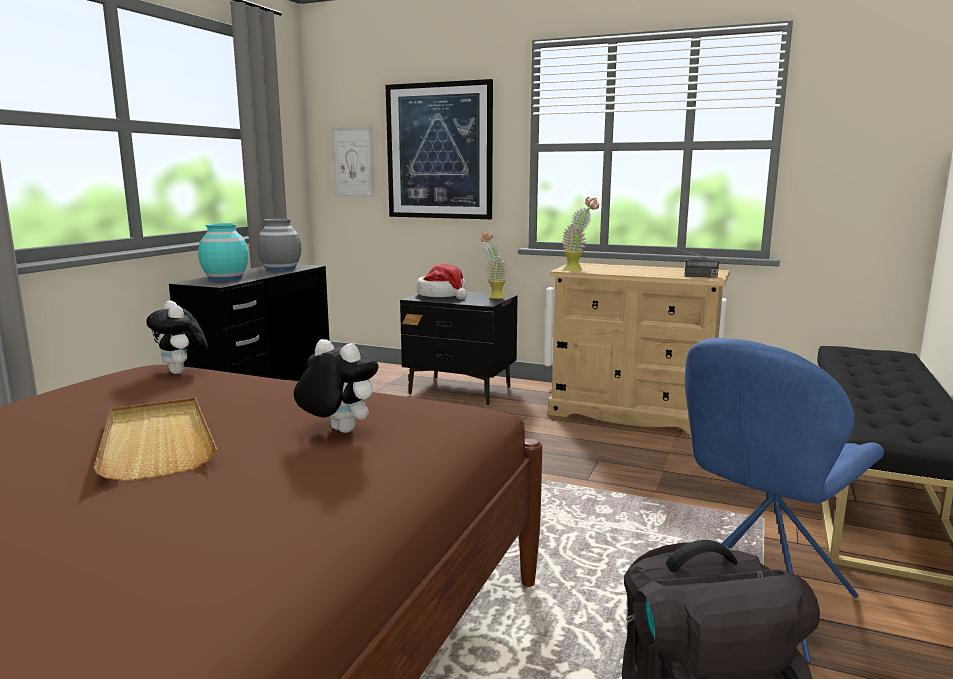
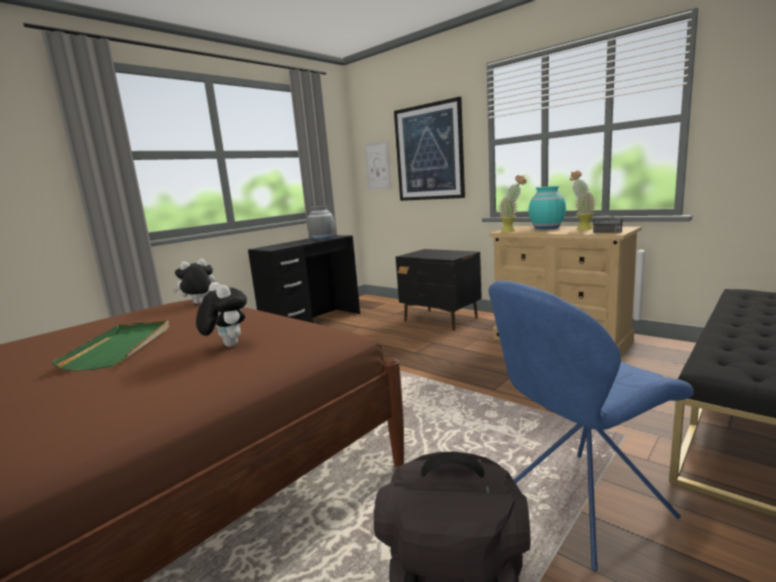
camera: 20 degrees right, 0 degrees up
(157, 442) = (122, 347): beige tray -> green tray
(181, 372) = (199, 303): plush toy -> plush toy turned 75 degrees clockwise
(226, 278) = (282, 245): turquoise vase -> turquoise vase (547, 227)
(443, 295) = (427, 253): hat -> none
(493, 296) = (461, 253): potted plant -> potted plant (581, 229)

